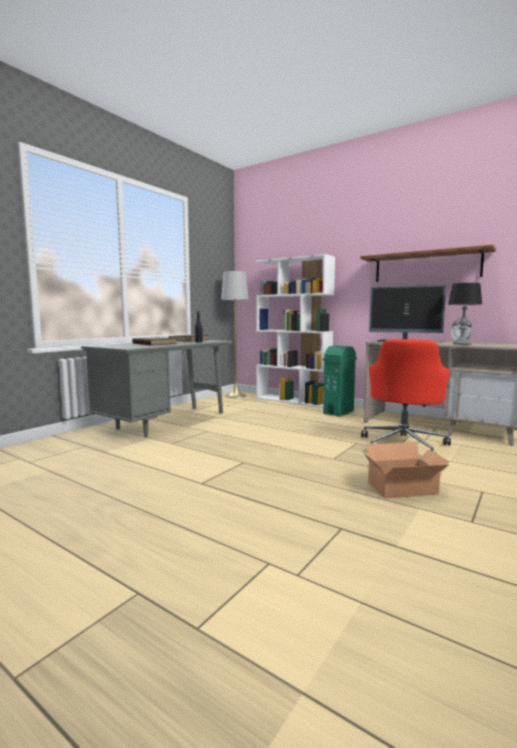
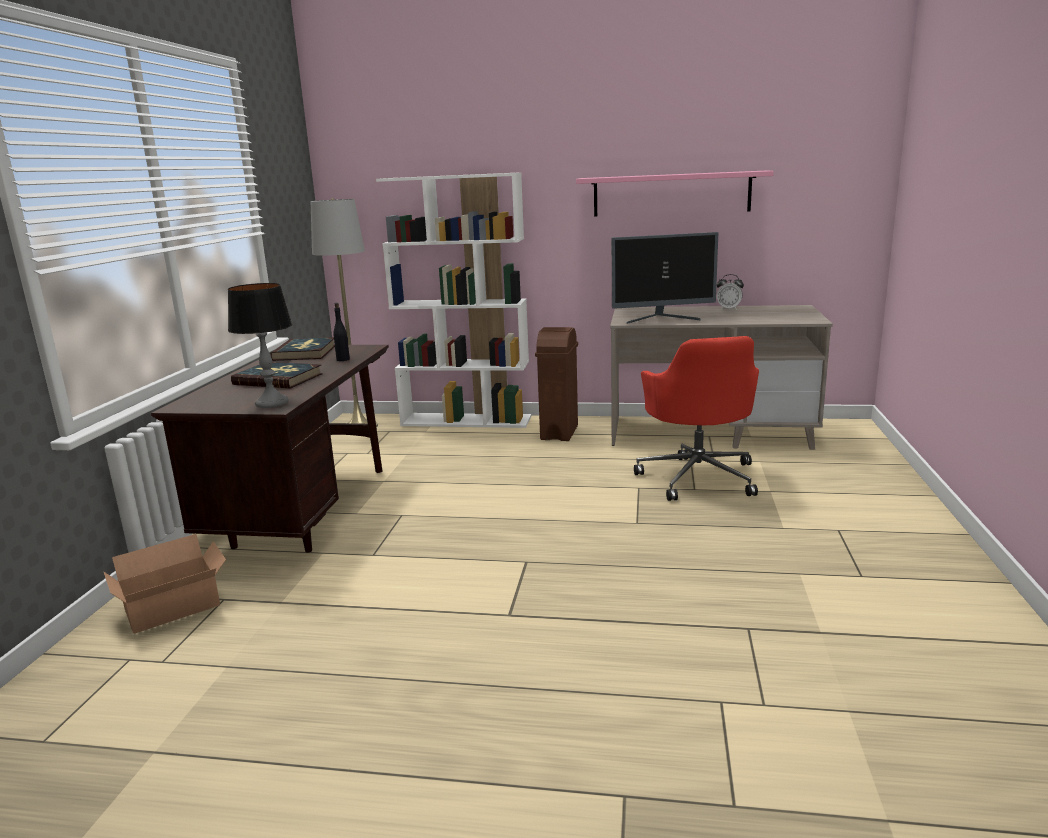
camera: 25 degrees left, 10 degrees up
(166, 422) = (306, 512): grey desk -> brown desk
(338, 412) = (559, 433): green trash can -> brown trash can
(404, 489) = (761, 550): cardboard box -> cardboard box (175, 608)
(426, 266) = (671, 194): brown shelf -> pink shelf
(461, 344) = (744, 318): table lamp -> table lamp (272, 403)

